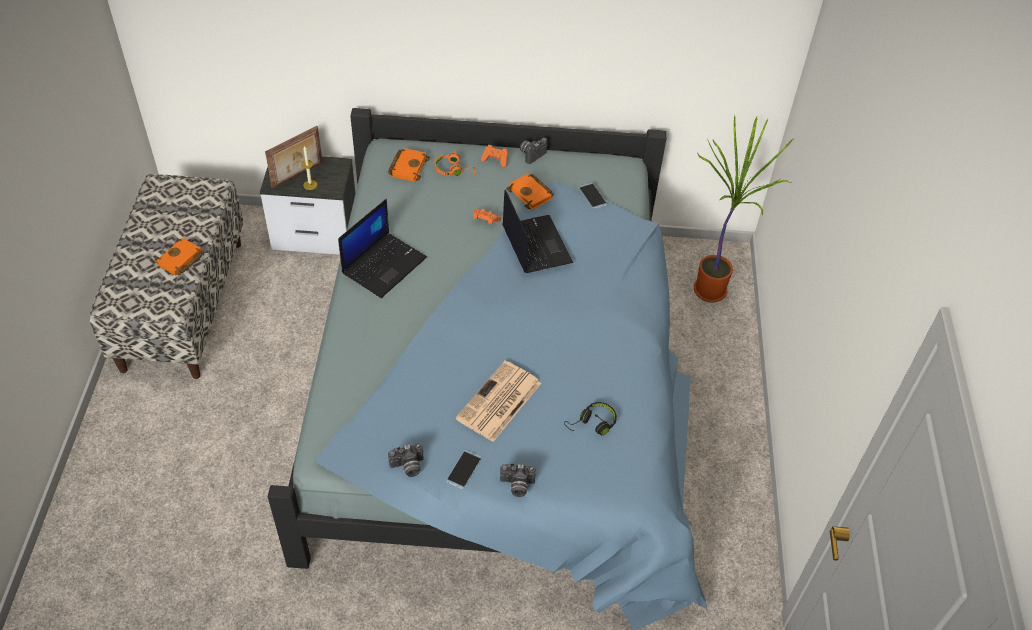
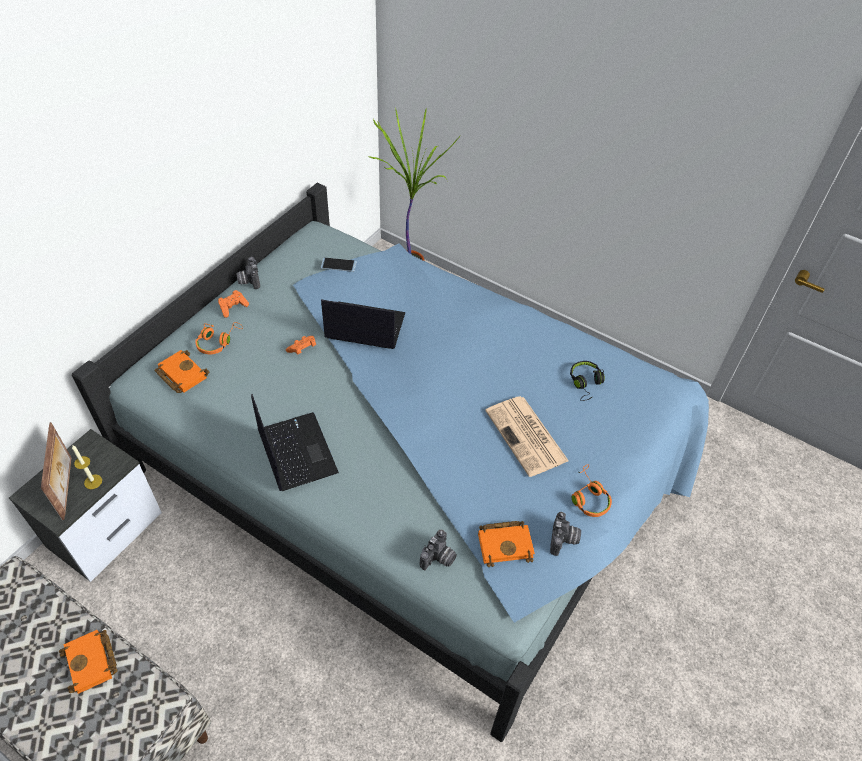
camera: 60 degrees left, 0 degrees up
(463, 469) = (588, 497): phone -> orange headphones
(516, 486) = (624, 466): camera -> camera (439, 559)
(532, 194) = (302, 301): orange book -> orange book (506, 544)

